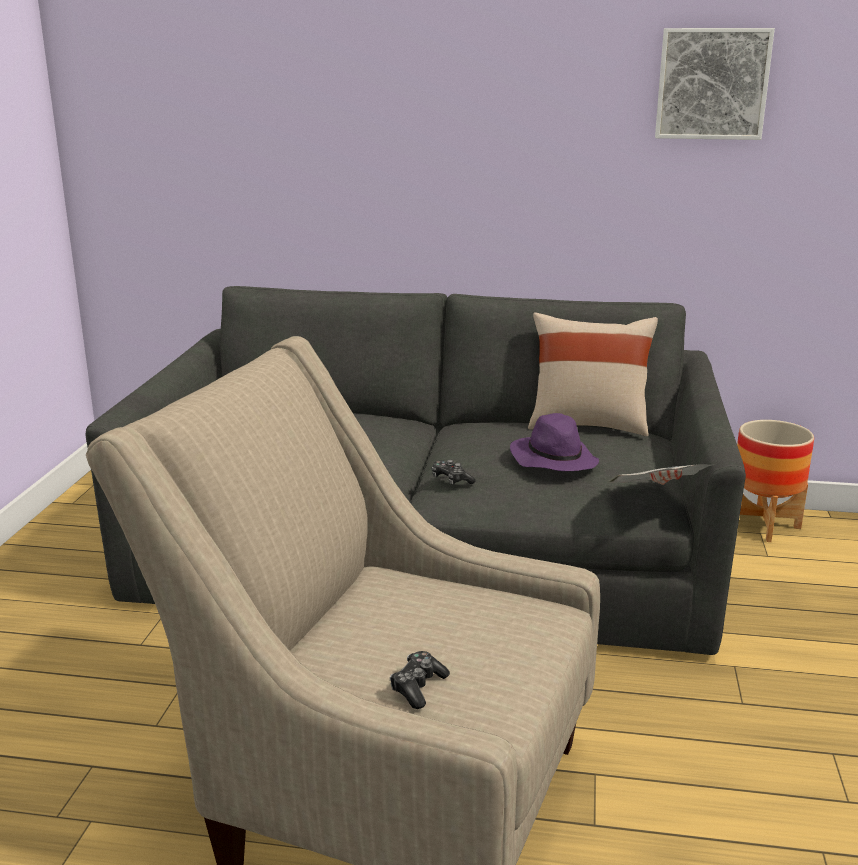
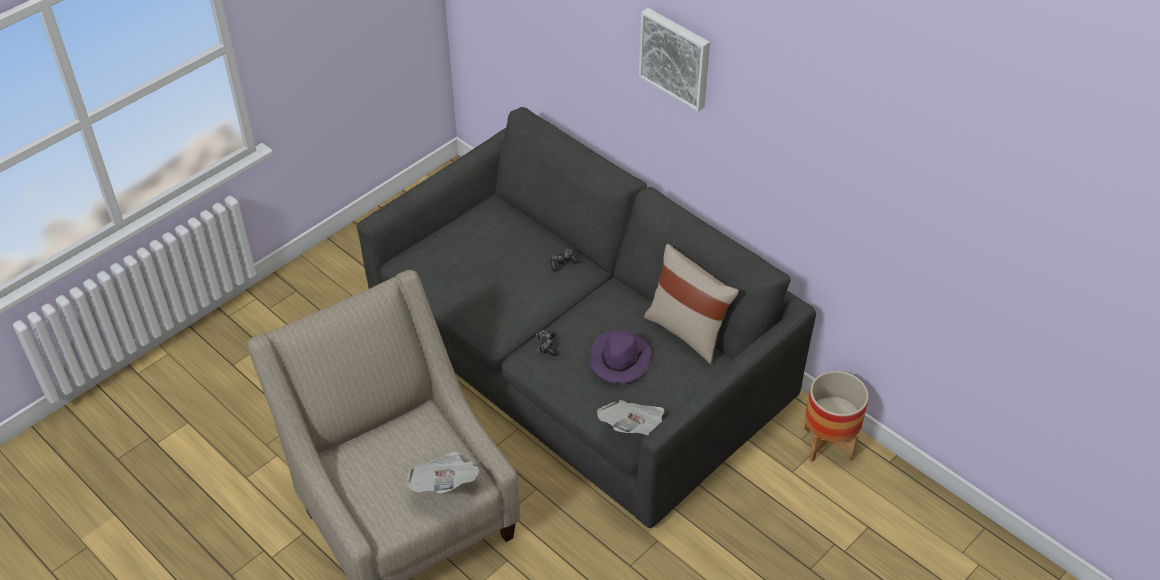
camera: 35 degrees right, 25 degrees up
(418, 687) = (373, 495): game controller -> game controller (562, 262)
(510, 630) = (444, 484): none -> newspaper
(712, 84) = (839, 137): picture -> picture (676, 57)

